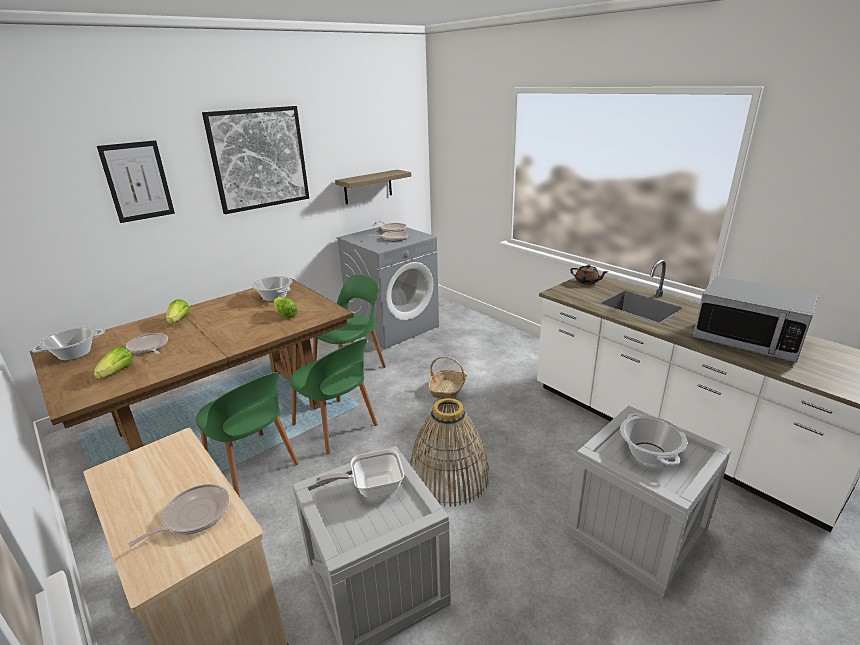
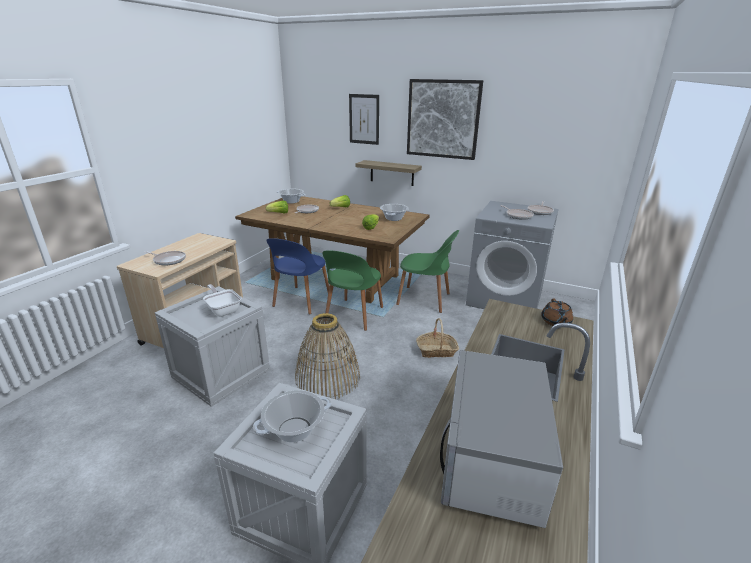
camera: 65 degrees right, 0 degrees up
(252, 465) = (301, 301): green chair -> blue chair
(368, 187) = (540, 165): shelf -> shelf (392, 173)

